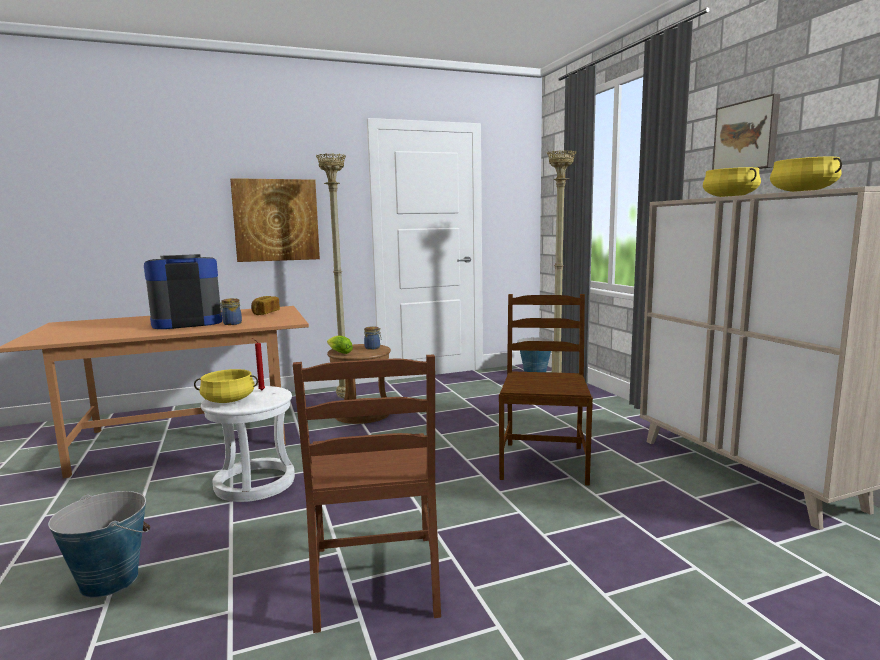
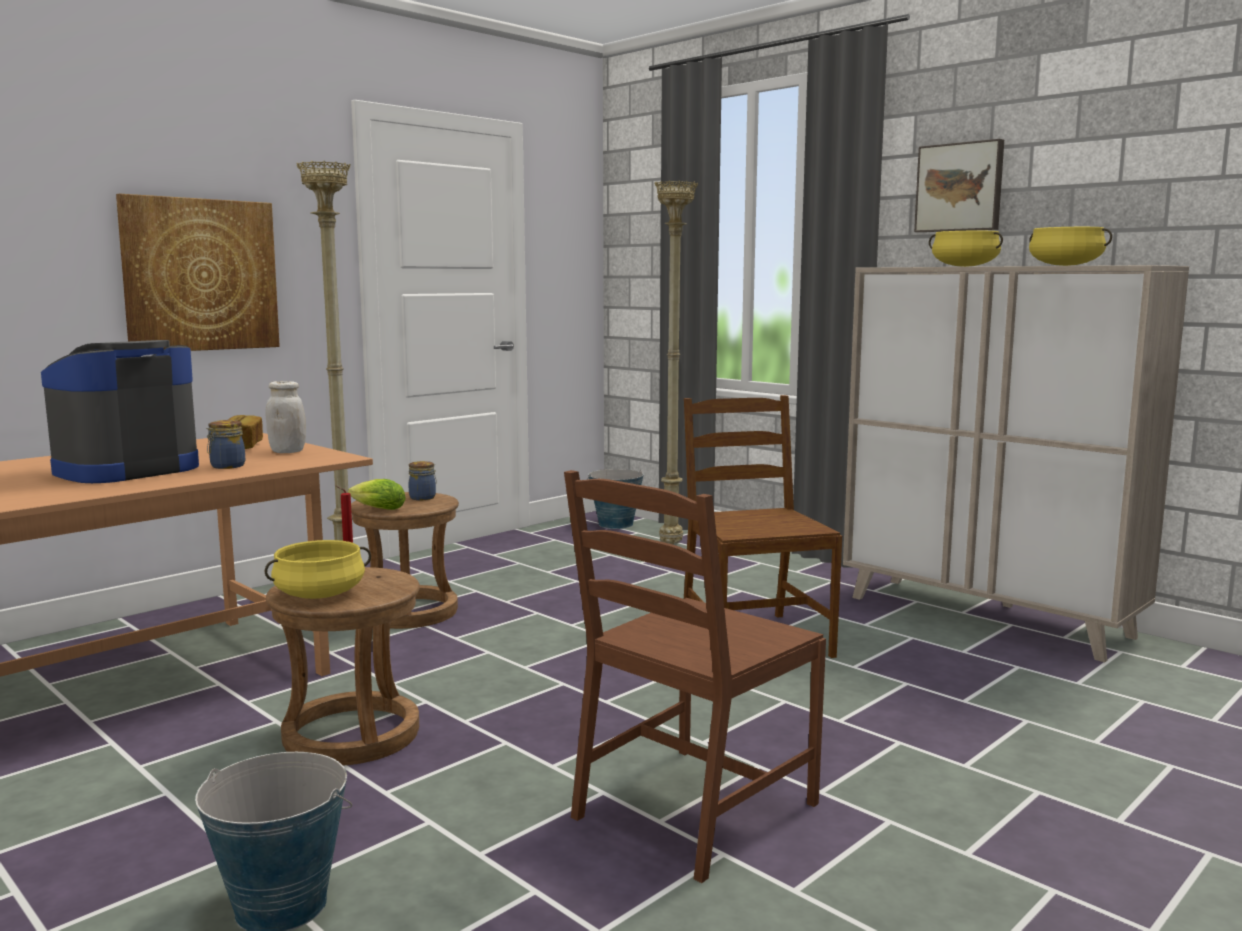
camera: 25 degrees left, 0 degrees up
(254, 483) = (352, 735): white stool -> brown stool
(278, 317) = (287, 451): none -> white jar
(376, 580) = (693, 810): brown chair -> brown chair turned 75 degrees clockwise

